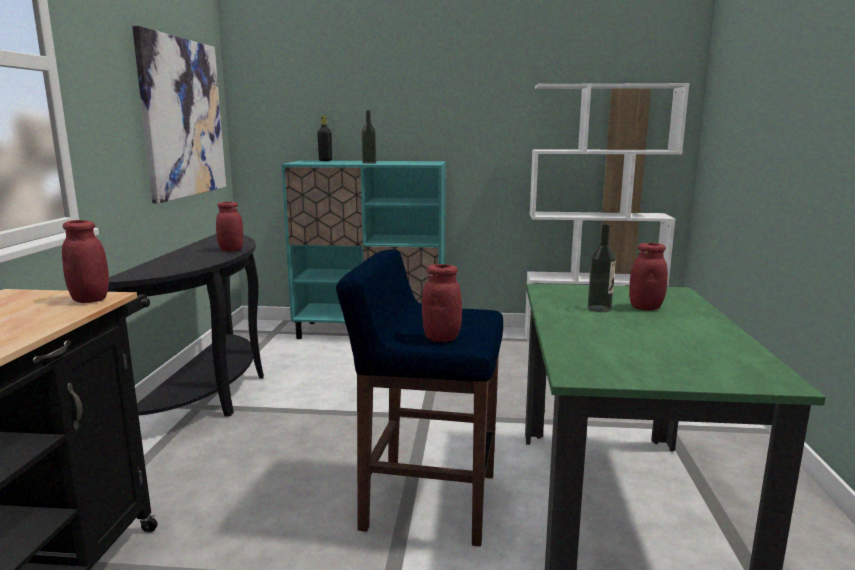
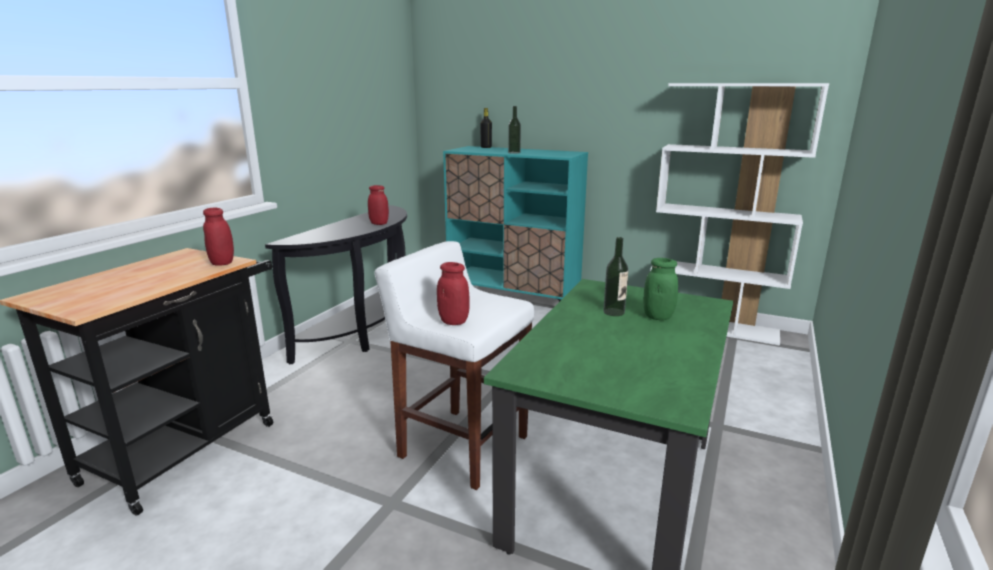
camera: 20 degrees right, 5 degrees up
(183, 118) = (367, 112): picture -> none
(427, 500) = (462, 446): blue stool -> white stool
(645, 307) = (658, 316): red jar -> green jar

